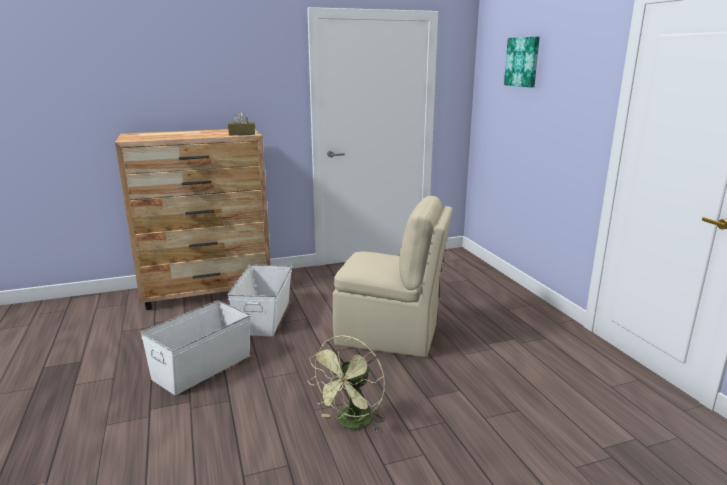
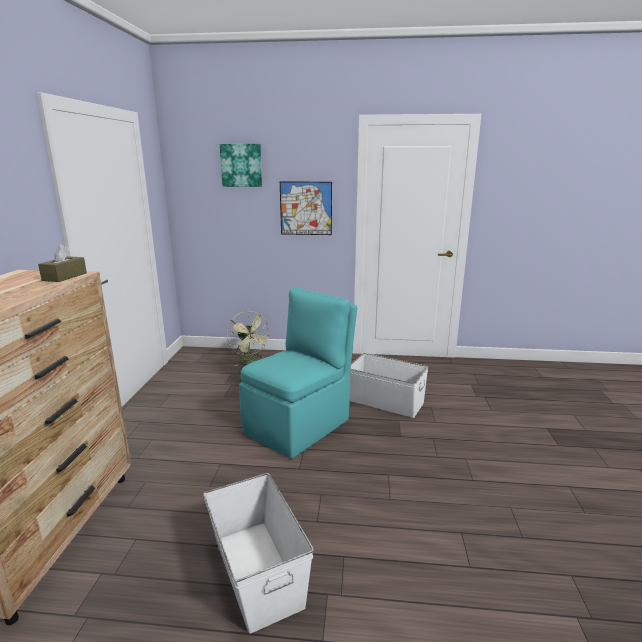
camera: 65 degrees left, 0 degrees up
(263, 317) = (184, 494): white storage box -> white storage box (386, 402)
(351, 424) = (418, 482): green fan -> green fan (250, 361)
(390, 335) = (299, 425): beige chair -> turquoise chair
(566, 118) = (306, 208): none -> picture

